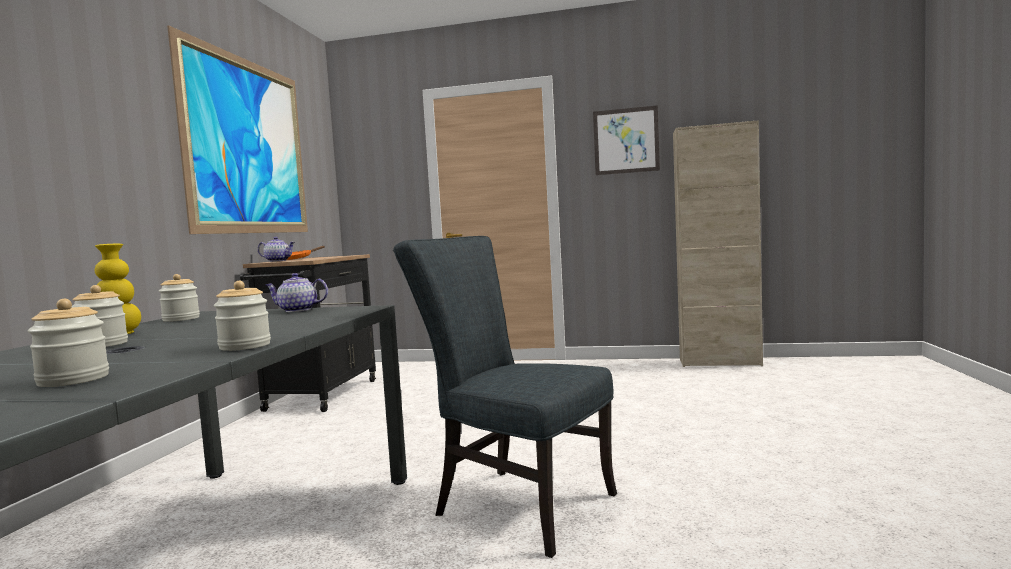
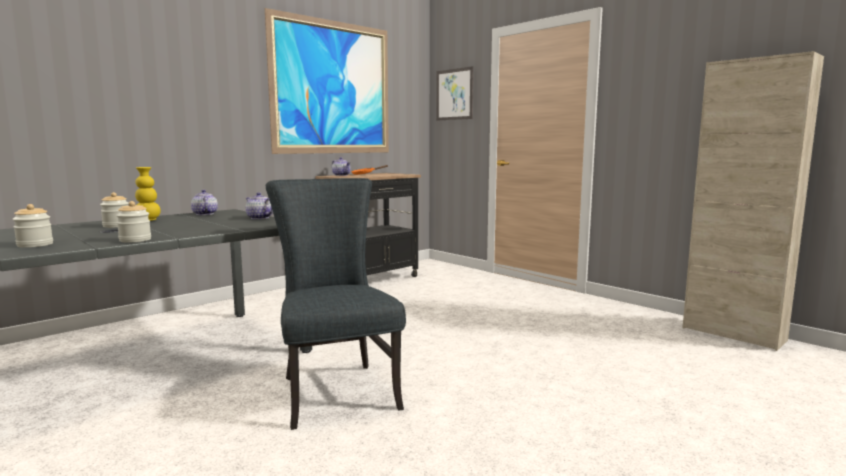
camera: 35 degrees right, 5 degrees up
(181, 319) = (204, 214): jar -> teapot
(626, 141) = (668, 75): picture -> picture (454, 94)

